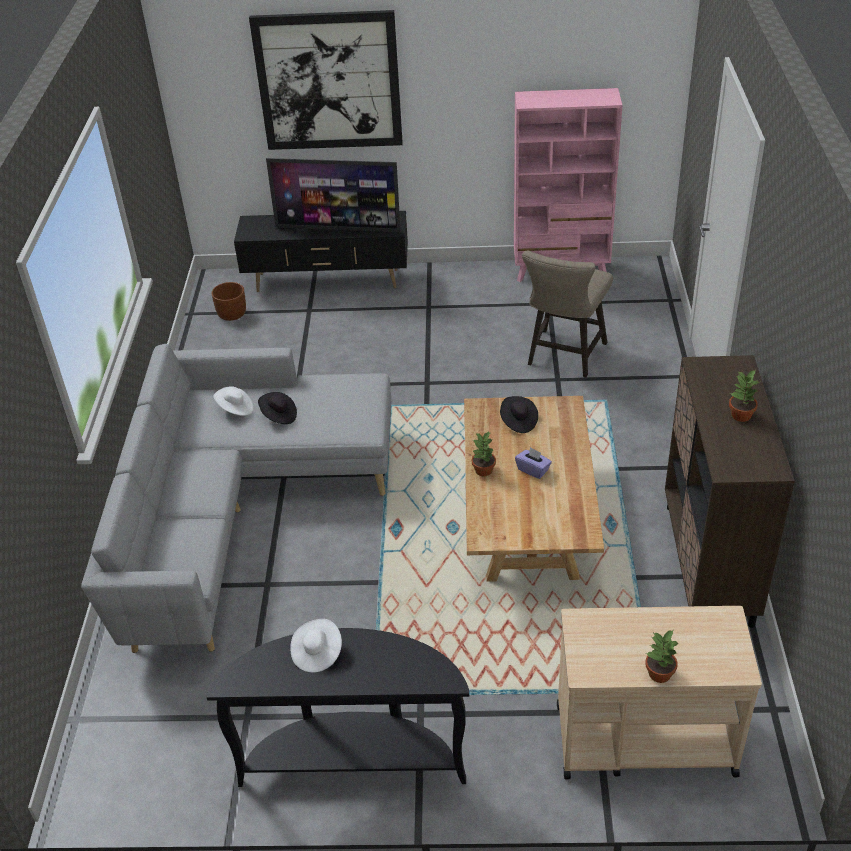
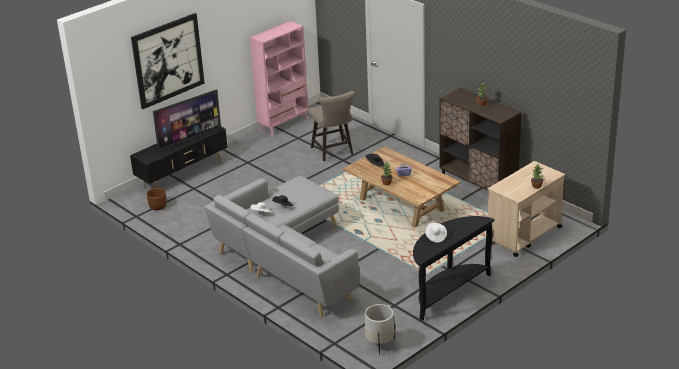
camera: 45 degrees left, 10 degrees down
(123, 778) = (380, 343): none -> white planter

